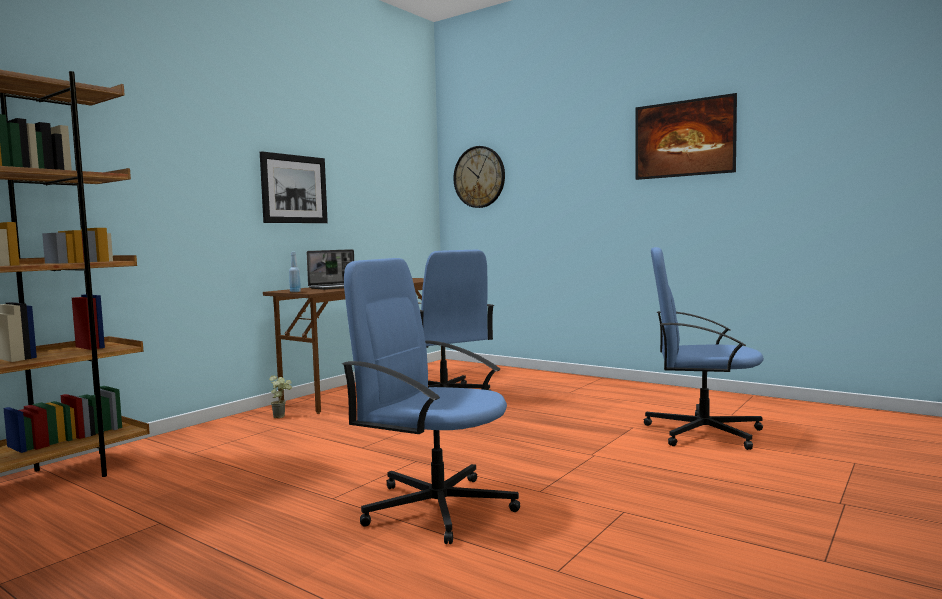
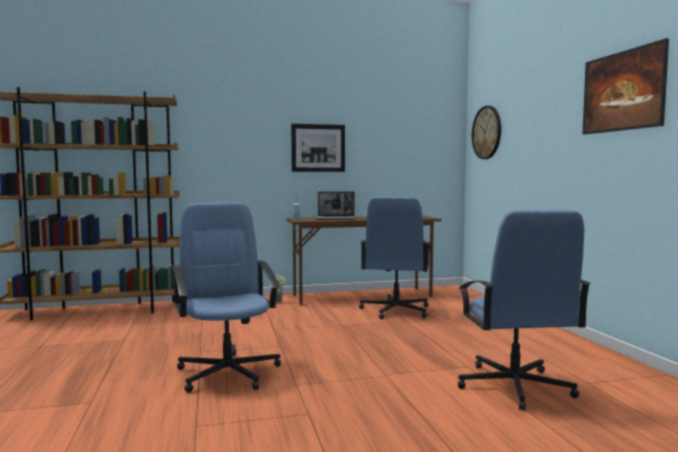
camera: 40 degrees right, 0 degrees up
(701, 432) = (514, 387): blue office chair -> blue office chair turned 150 degrees counterclockwise

